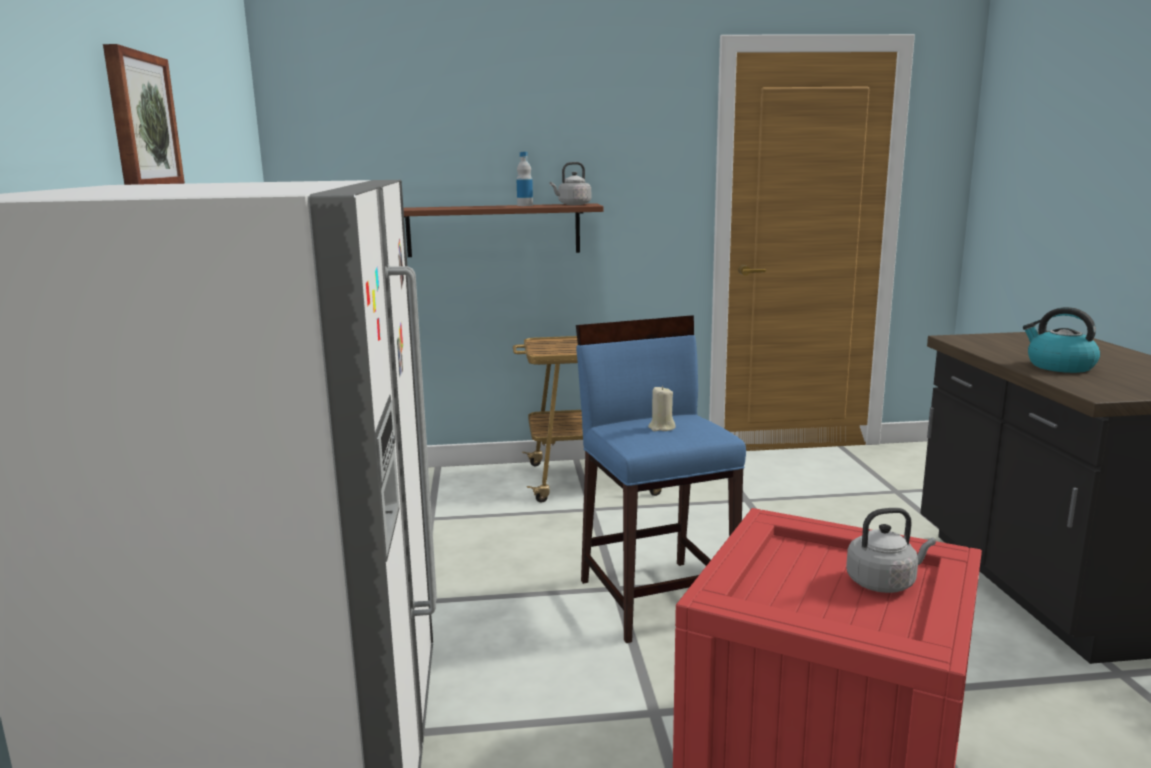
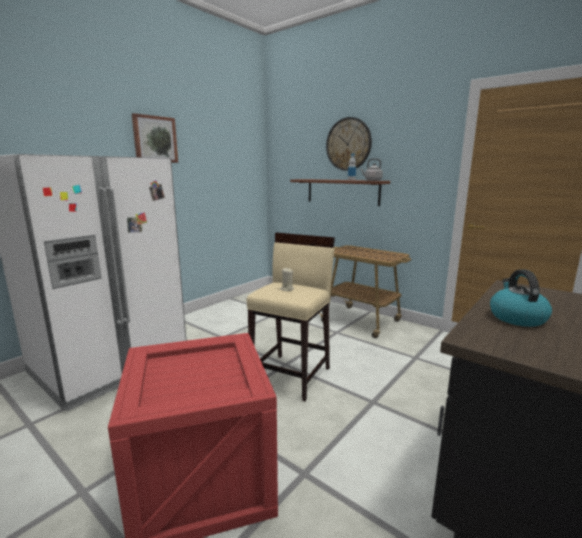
camera: 45 degrees right, 0 degrees up
(500, 132) = (348, 144): none -> wall clock
(657, 598) = (292, 376): blue stool -> beige stool
(884, 582) = (210, 384): grey kettle -> none

